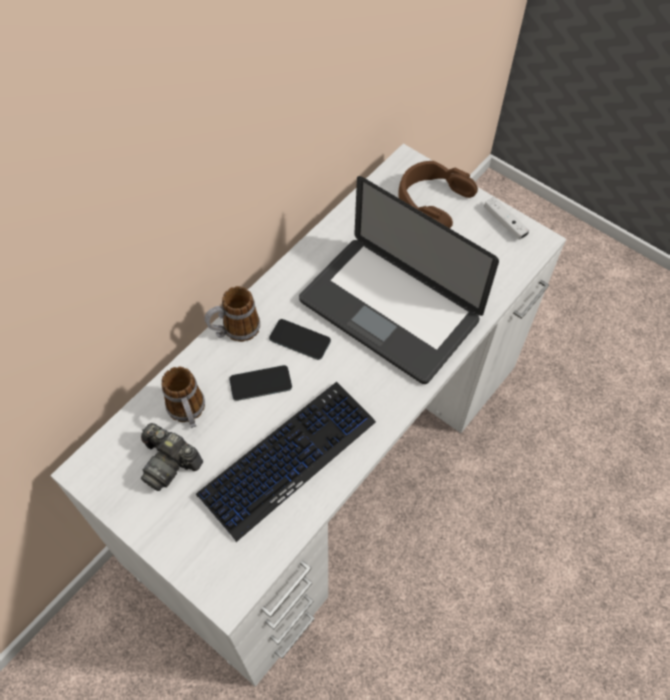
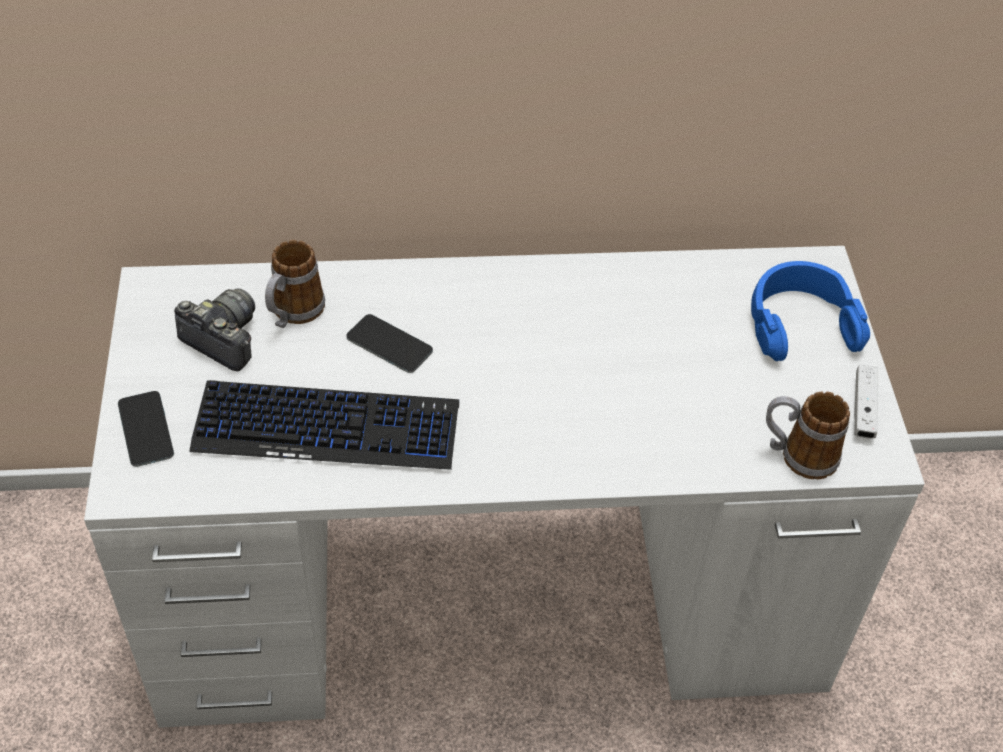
camera: 45 degrees right, 10 degrees down
(169, 462) = (223, 339): camera -> camera turned 135 degrees clockwise
(234, 330) = (427, 280): mug -> mug (797, 455)
(300, 339) = (478, 338): phone -> phone (145, 429)
(389, 310) = (606, 386): laptop -> none
(432, 201) = (800, 323): brown headphones -> blue headphones

